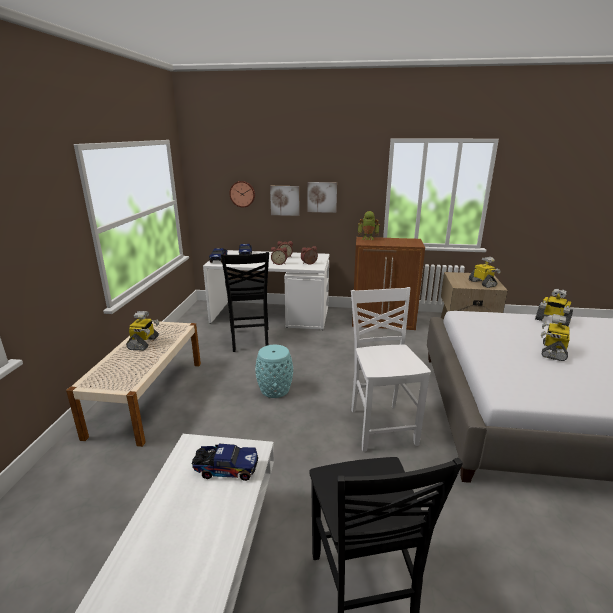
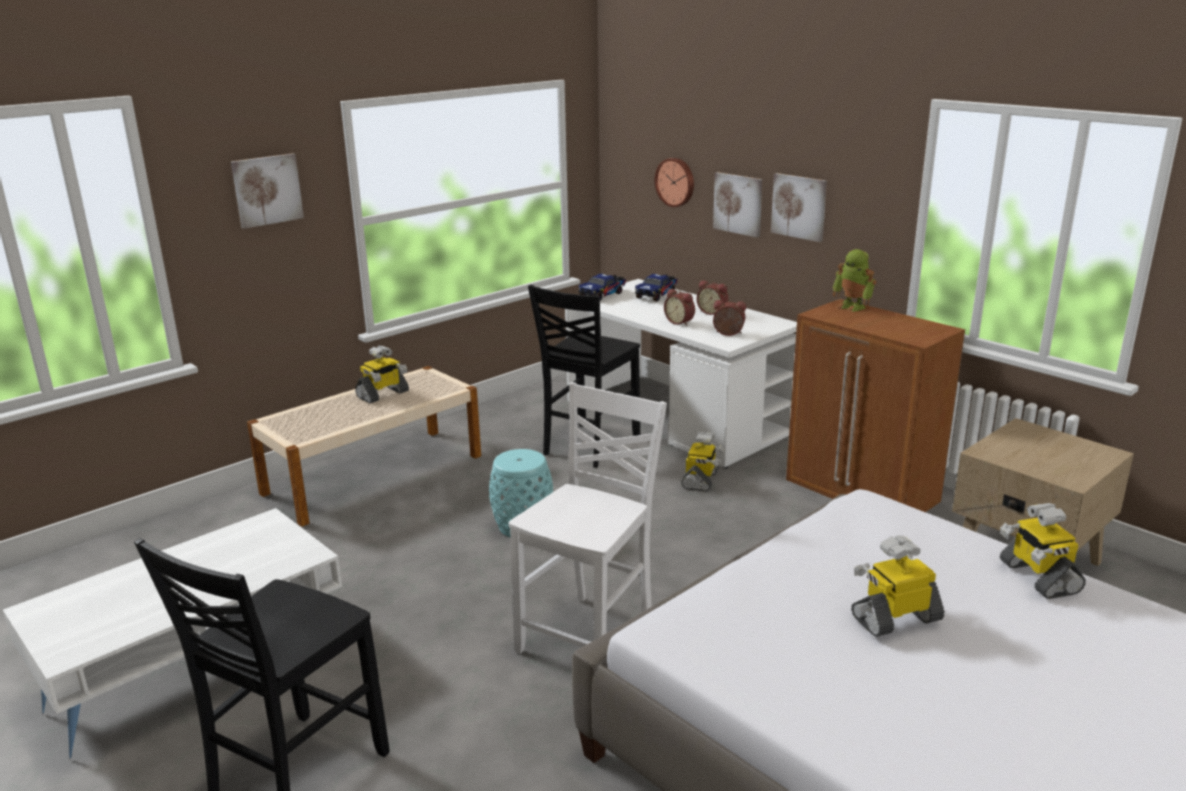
camera: 40 degrees right, 0 degrees up
(42, 211) = (267, 190): none -> picture
(225, 469) = (258, 558): toy truck -> none
(482, 283) = (1052, 464): toy robot -> toy robot (701, 480)

